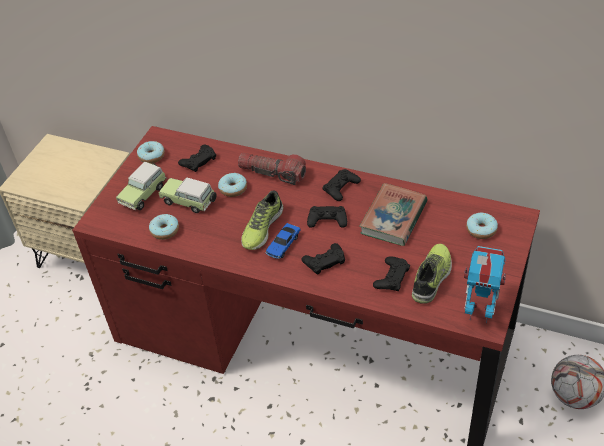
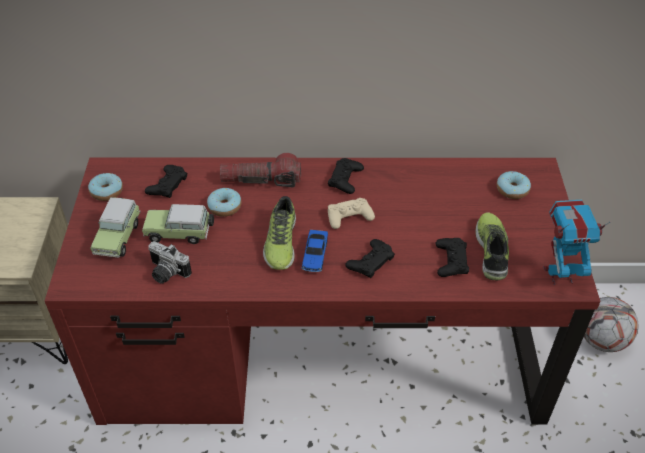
camera: 25 degrees left, 0 degrees up
(165, 230) = (166, 273): donut -> camera
(327, 220) = (349, 216): black game controller -> beige game controller
(393, 218) = (418, 198): book -> none

